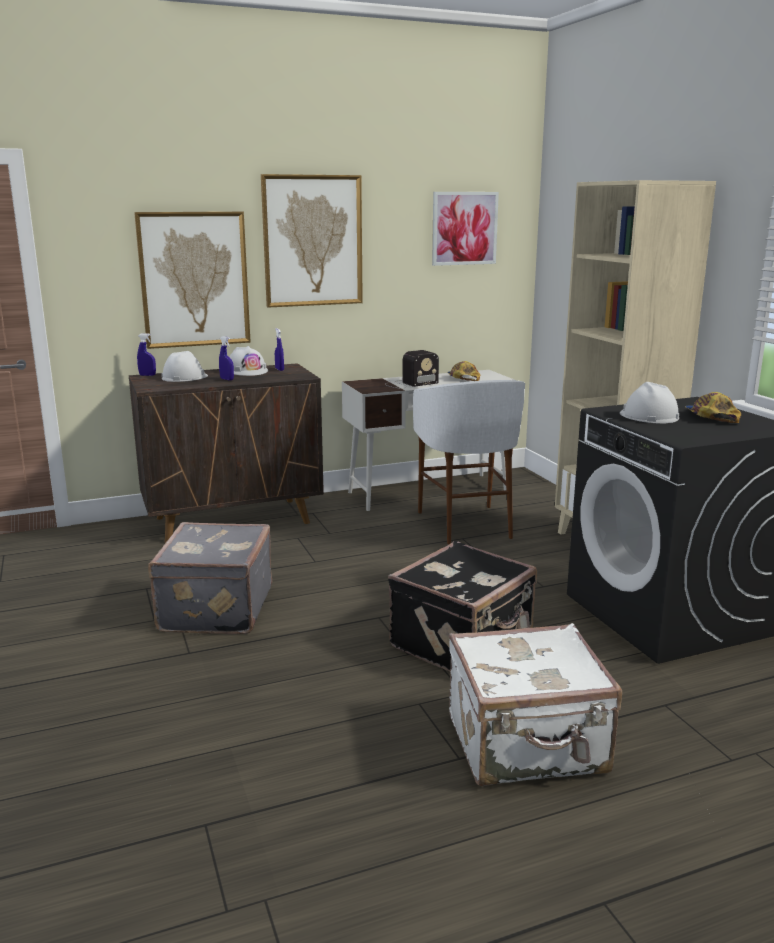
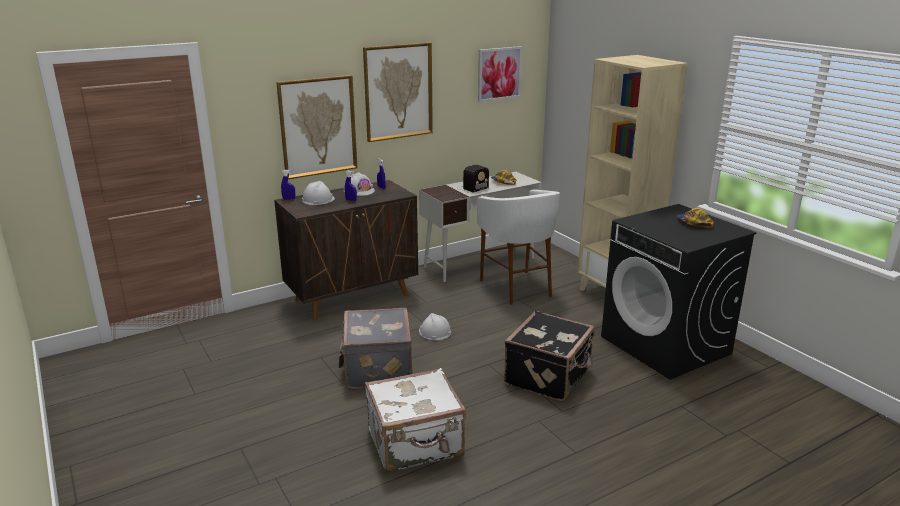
camera: 10 degrees left, 5 degrees up
(527, 745) = (612, 440): white suitcase -> white suitcase (416, 444)
(648, 416) = (656, 224): white hard hat -> white hard hat (434, 332)

